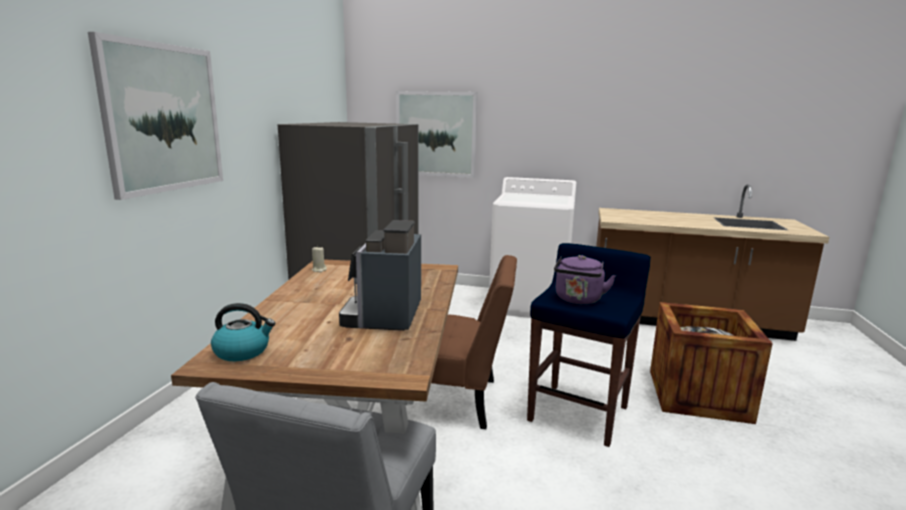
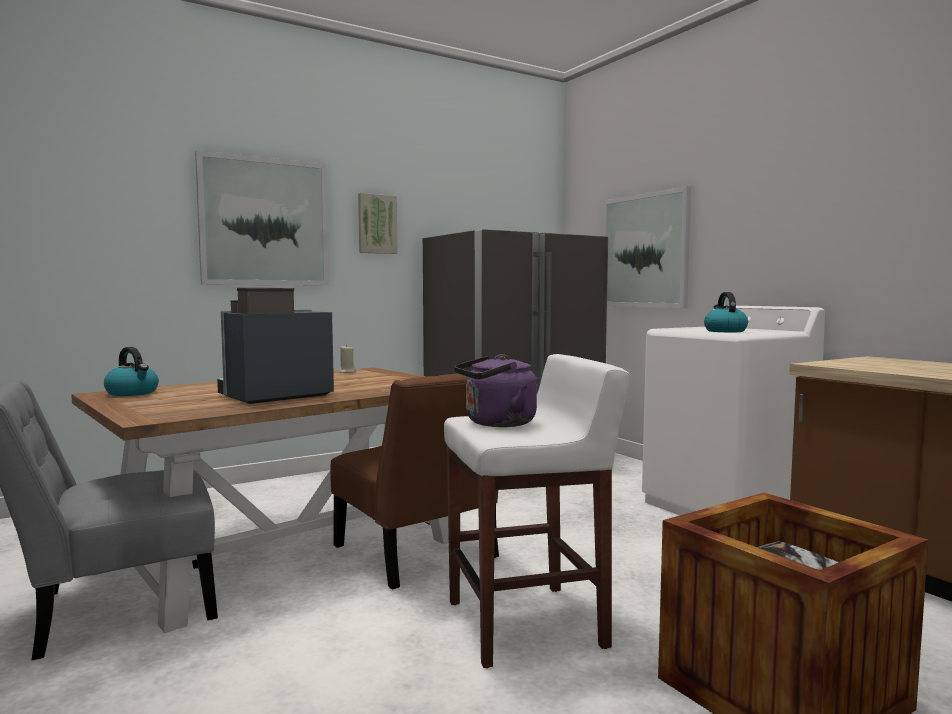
camera: 45 degrees right, 10 degrees down
(246, 113) = (377, 224): none -> picture
(545, 200) = (724, 331): none -> kettle
(579, 413) = (528, 624): blue stool -> white stool

